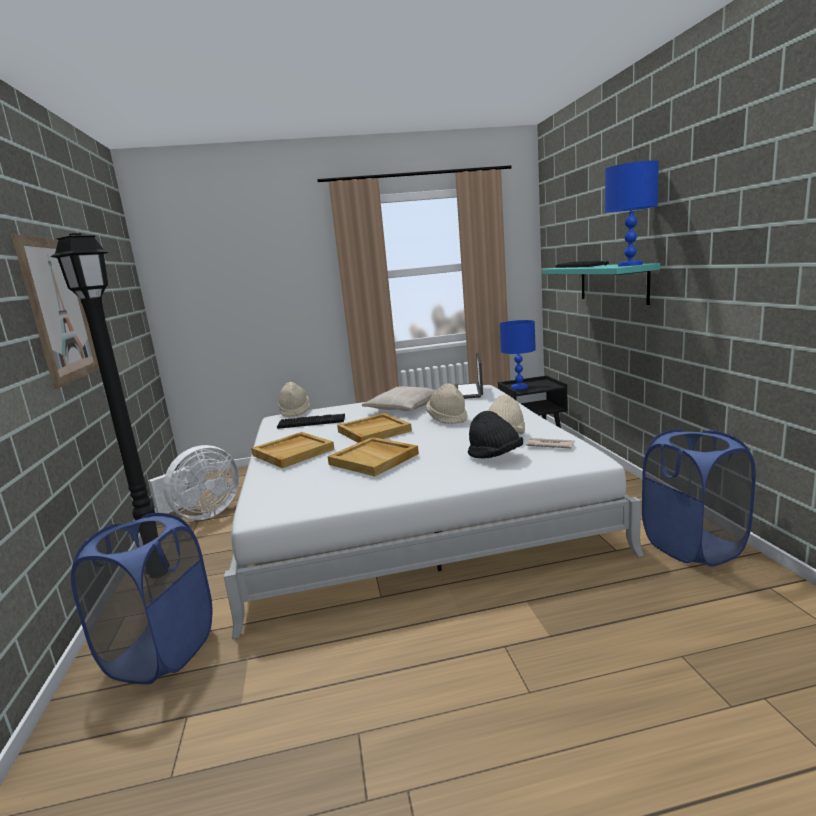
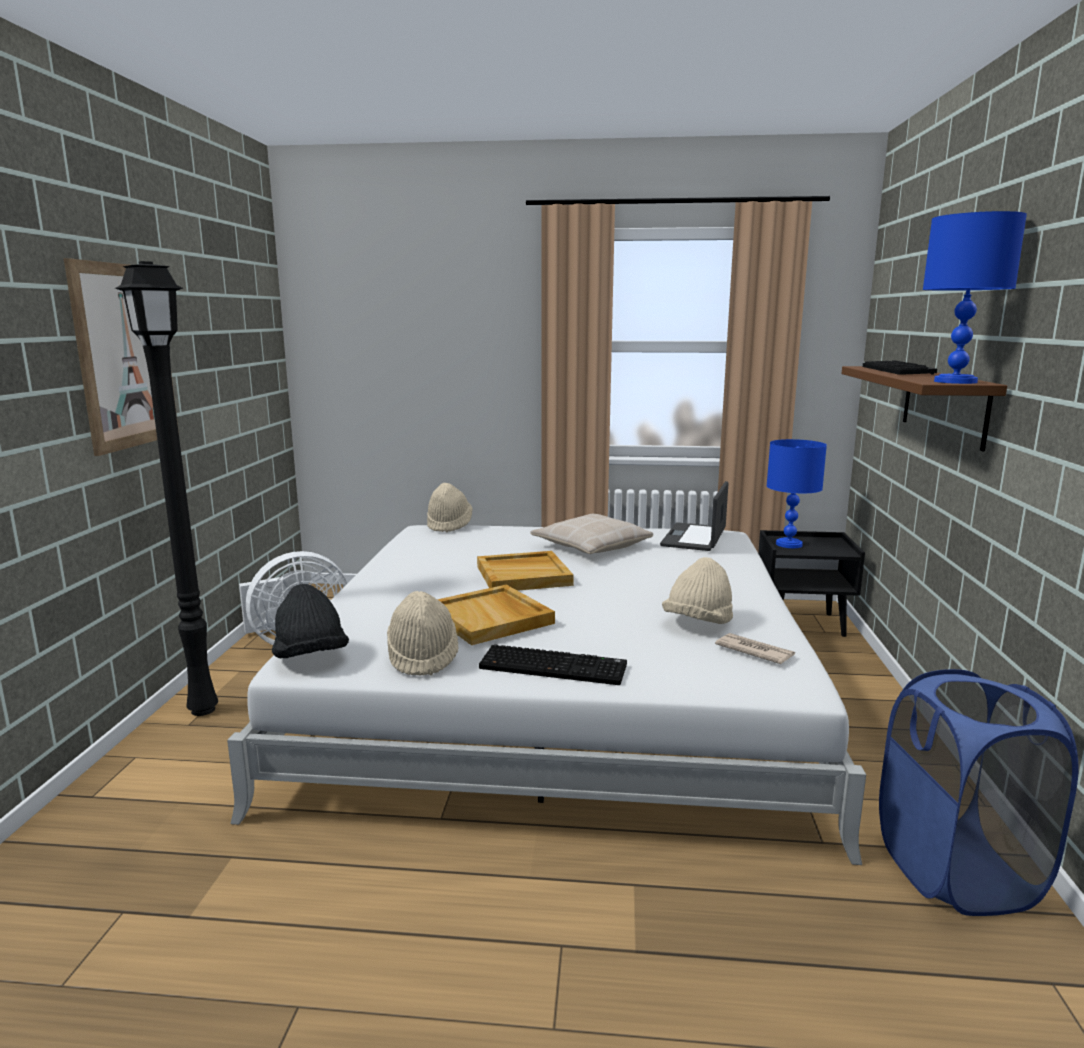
camera: 15 degrees right, 0 degrees up
(161, 652) = (145, 817): blue laundry basket -> none
(293, 452) = (400, 585): beige tray -> none
(312, 422) = (459, 545): keyboard -> keyboard (555, 666)
(448, 418) = (639, 576): beige hat -> beige hat (422, 657)
(495, 457) = (658, 652): black hat -> black hat (310, 657)
(612, 283) = (943, 404): turquoise shelf -> brown shelf

